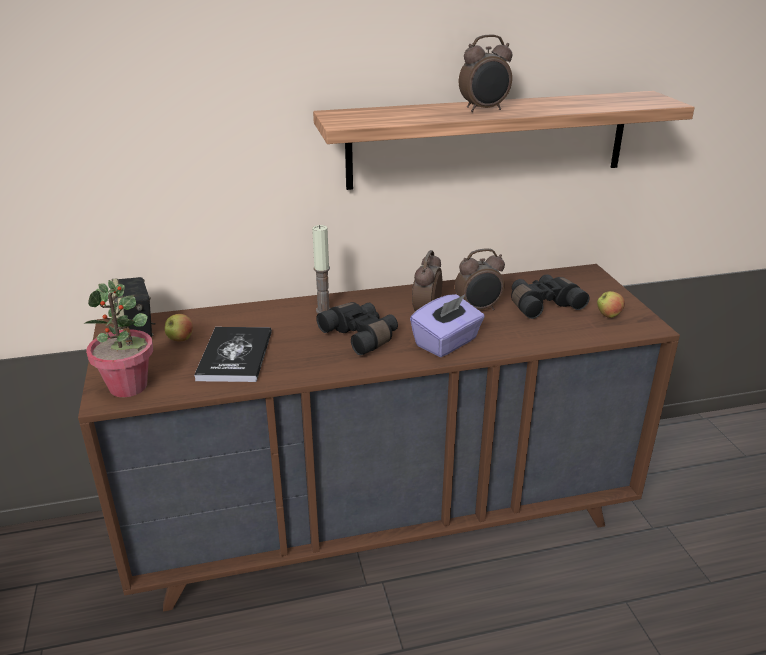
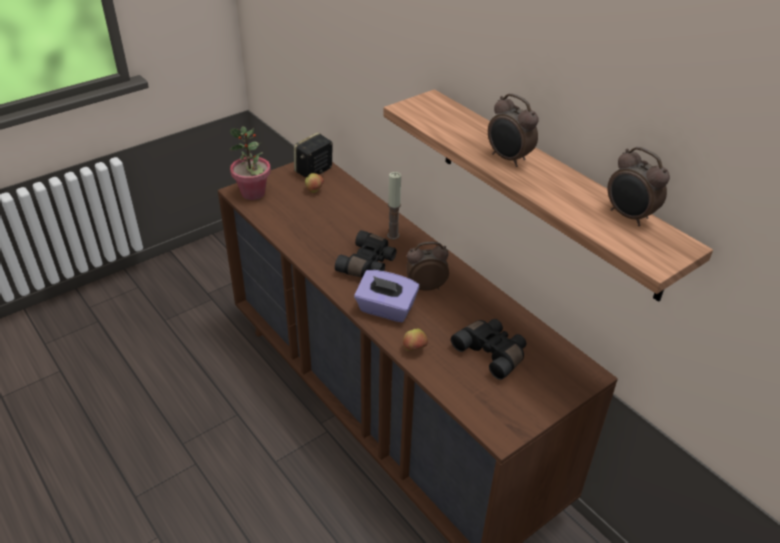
camera: 65 degrees right, 10 degrees up
(235, 355) = (308, 218): book -> none
(478, 309) = (453, 315): alarm clock -> alarm clock (629, 216)
(608, 316) = (502, 401): apple -> apple (414, 349)

